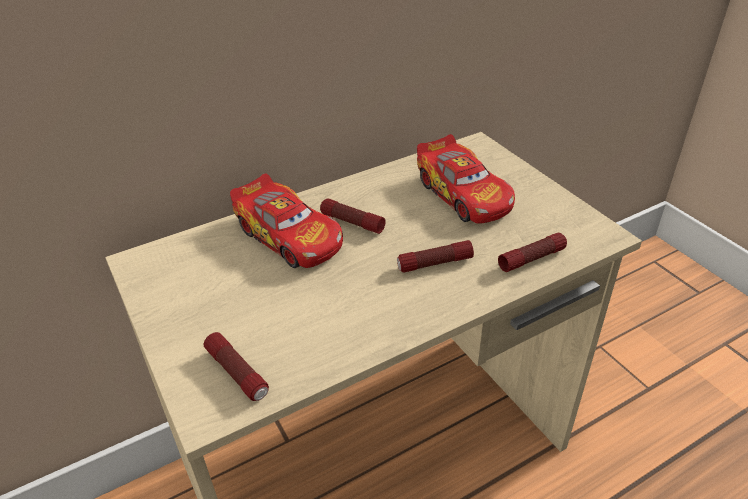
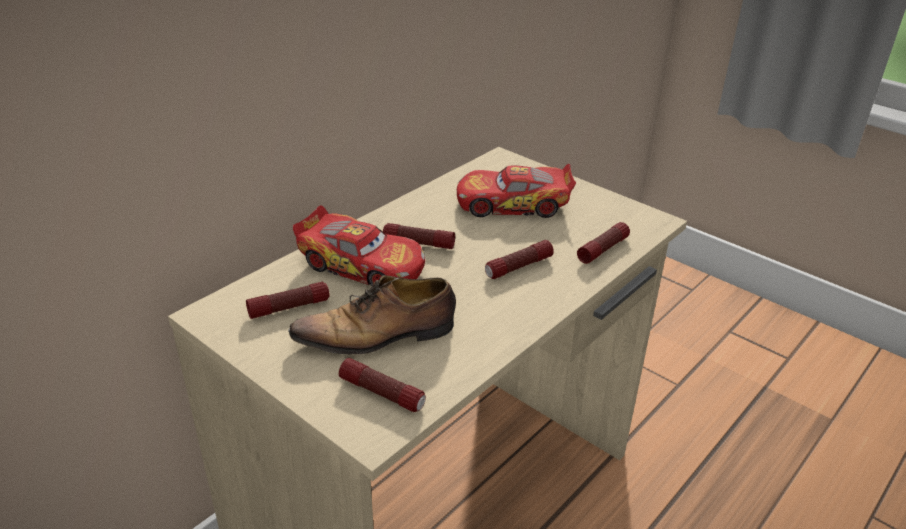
camera: 20 degrees left, 5 degrees down
(204, 268) = (289, 307): none -> flashlight
(266, 312) = (378, 335): none -> shoe
(463, 194) = (513, 204): toy car -> toy car turned 135 degrees clockwise

